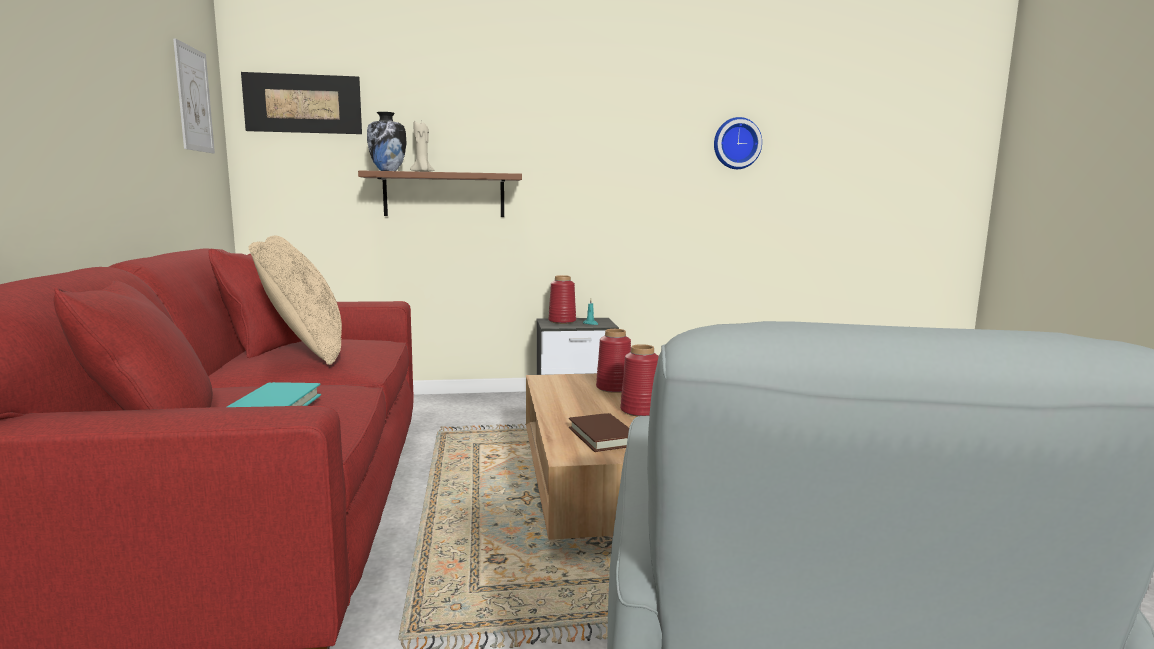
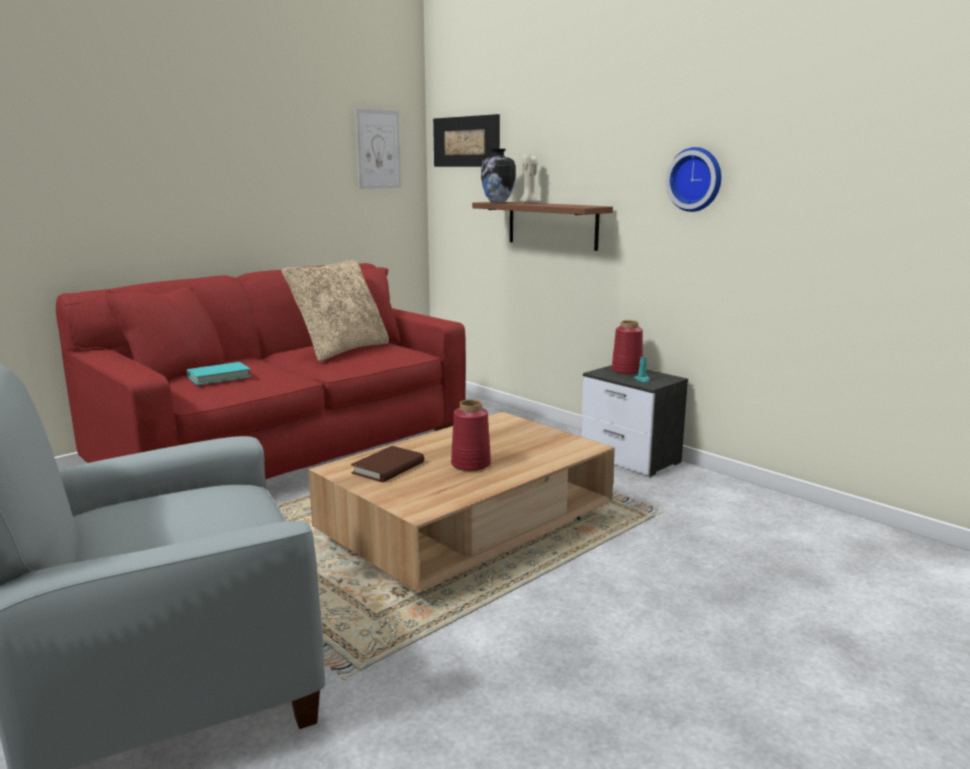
camera: 55 degrees right, 5 degrees up
(613, 388) = (518, 442): red vase -> none
(736, 143) = (872, 166): wall clock -> wall clock (696, 179)

